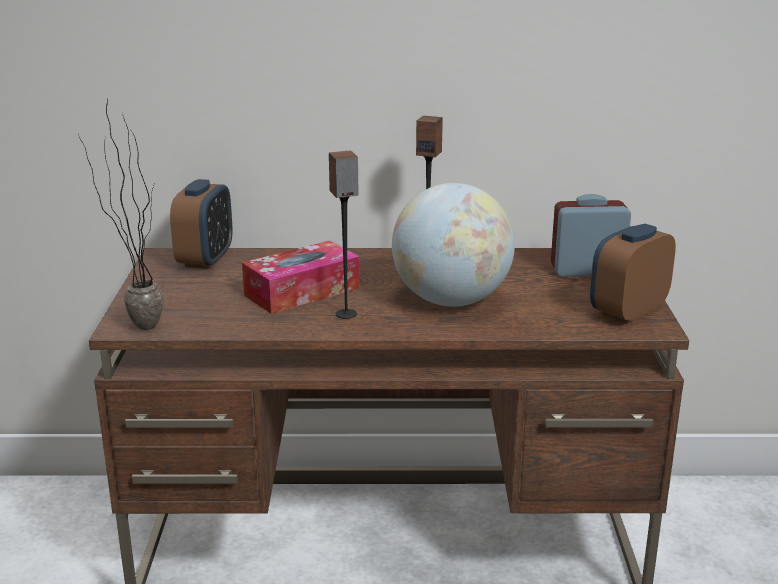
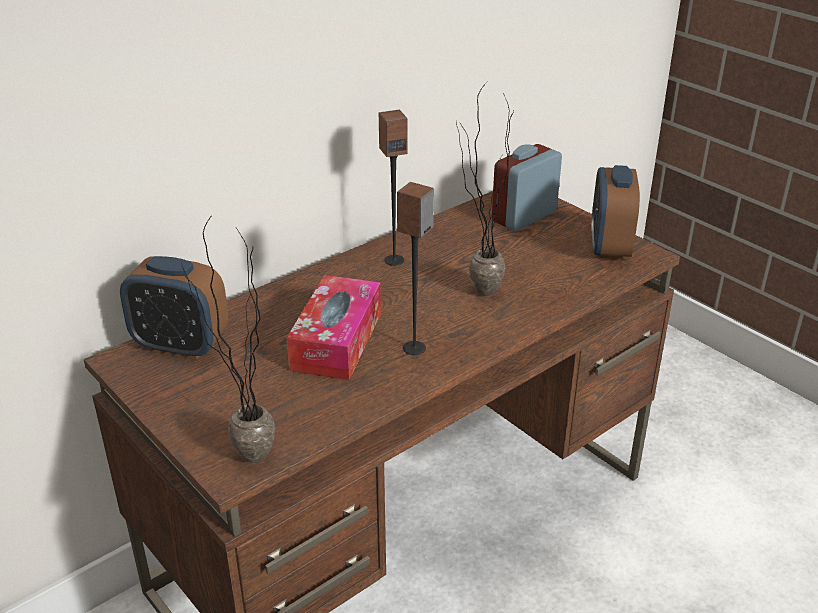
camera: 40 degrees left, 10 degrees up
(205, 260) = (181, 345): alarm clock -> alarm clock turned 135 degrees clockwise
(451, 301) = (474, 293): globe -> potted plant

